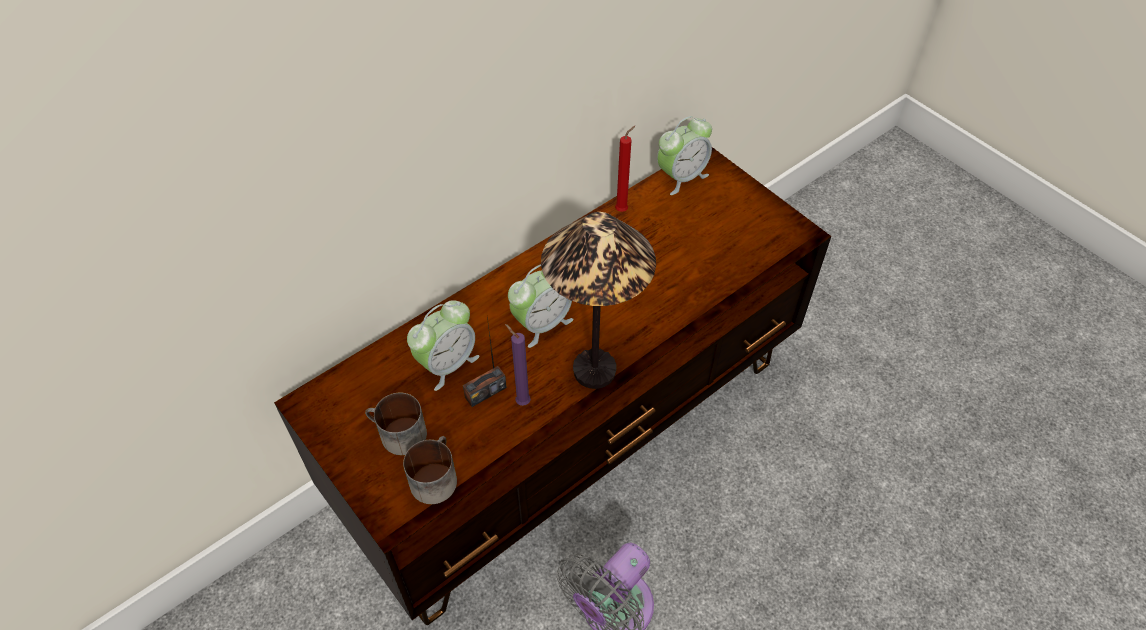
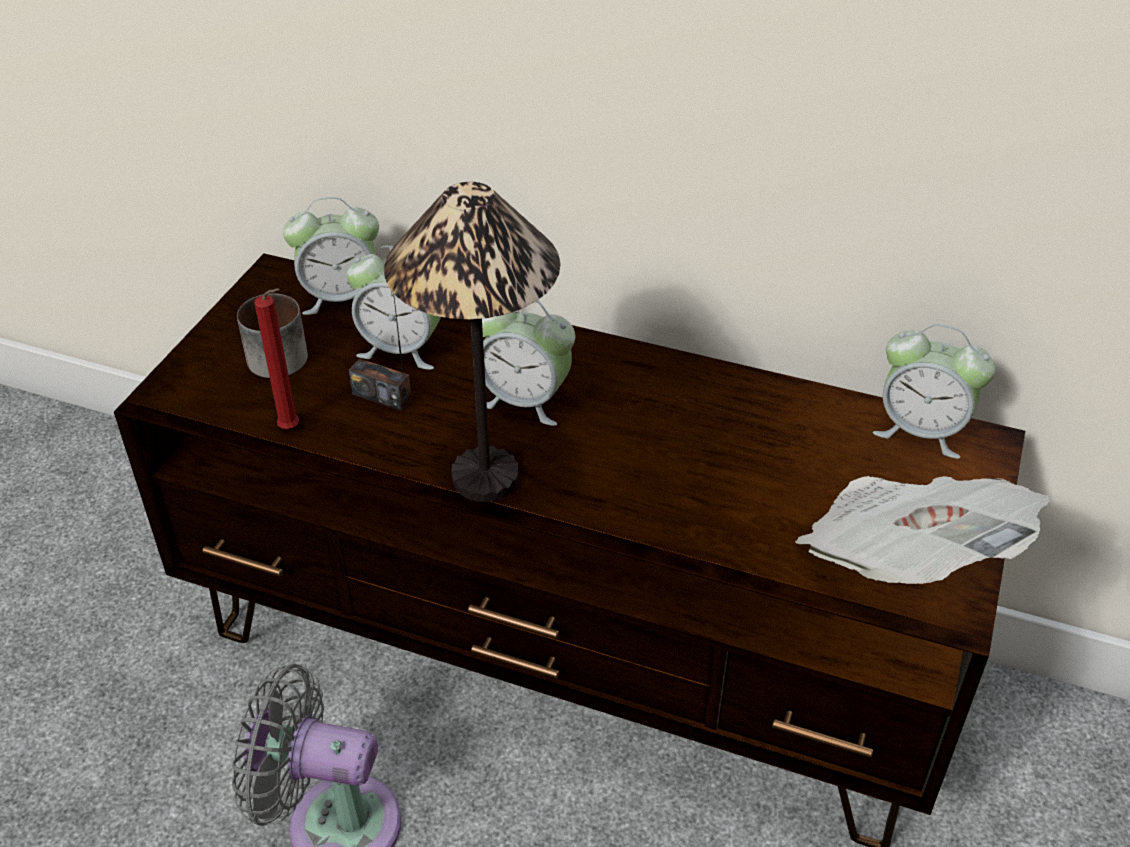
camera: 60 degrees right, 10 degrees down
(367, 376) = (341, 298): none -> alarm clock
(434, 476) = (235, 405): mug -> none
(521, 401) = (389, 431): purple candle -> none
(623, 209) = (793, 397): red candle -> red candle (292, 429)
(761, 231) = (905, 560): none -> newspaper

